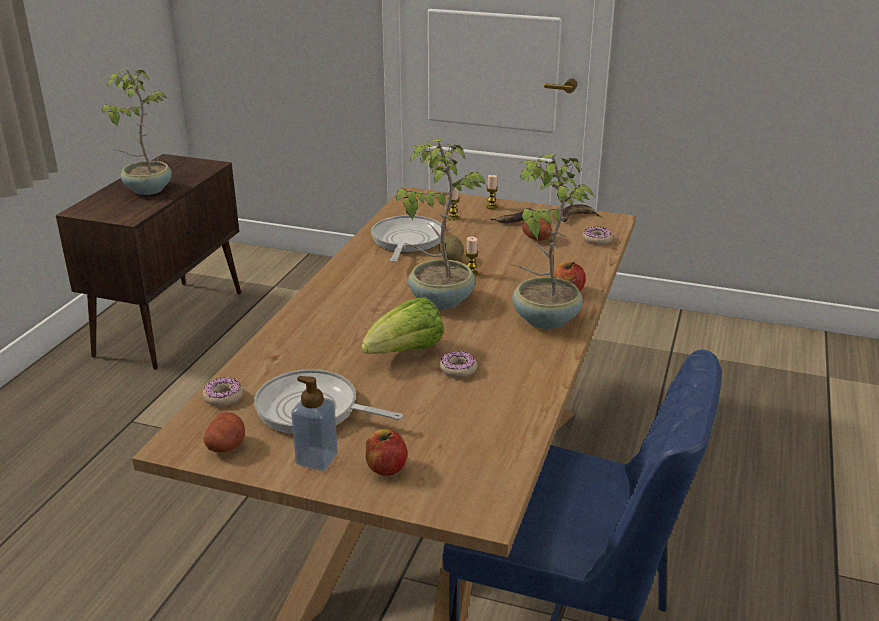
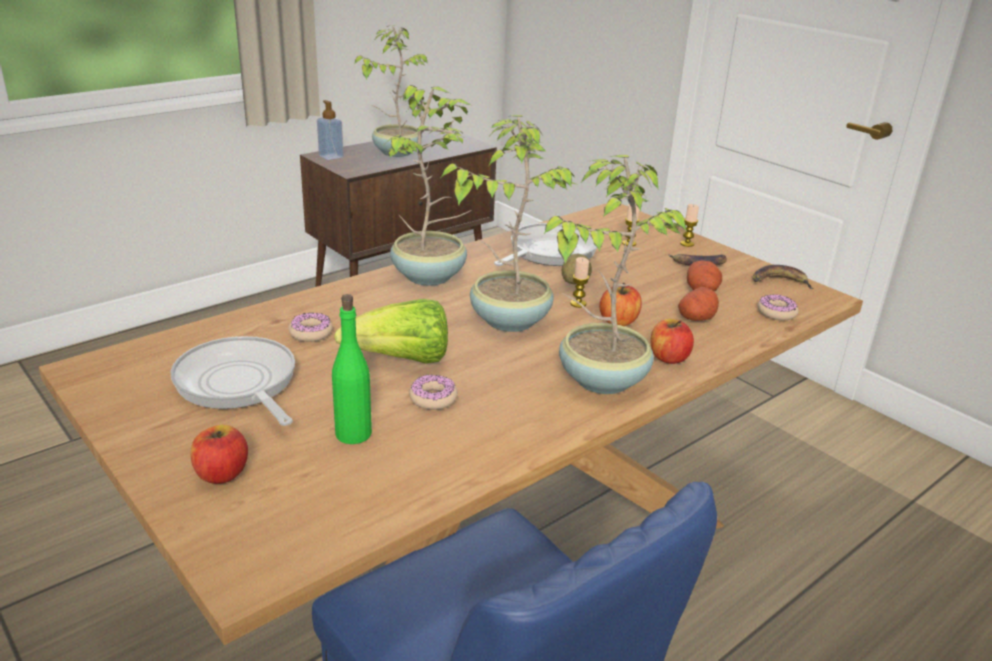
camera: 30 degrees right, 0 degrees up
(223, 397) = (182, 341): donut -> donut (311, 333)
(226, 446) = (120, 387): potato -> potato (696, 318)
(317, 459) = (173, 435): soap dispenser -> soap dispenser (331, 156)
(345, 286) = (430, 276): none -> potted plant
(436, 410) = (353, 433): none -> green bottle
(511, 277) = (618, 321): none -> apple

